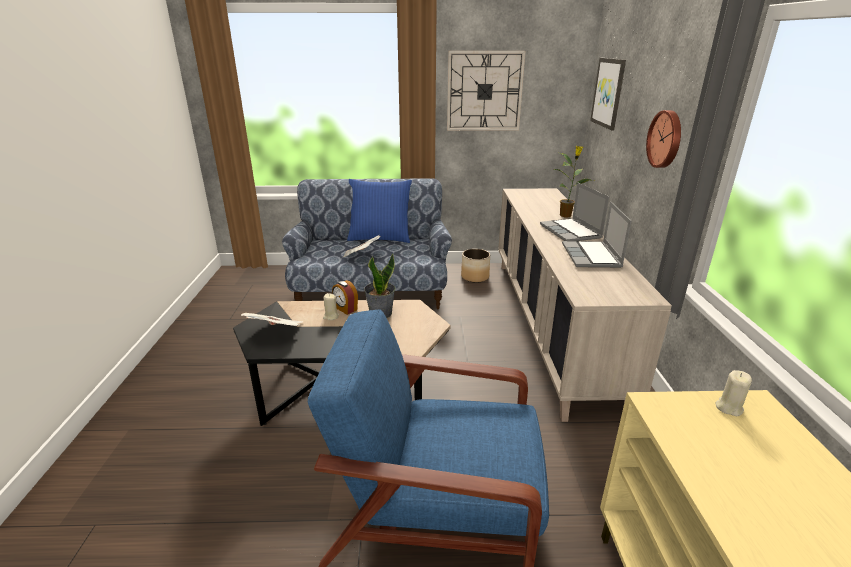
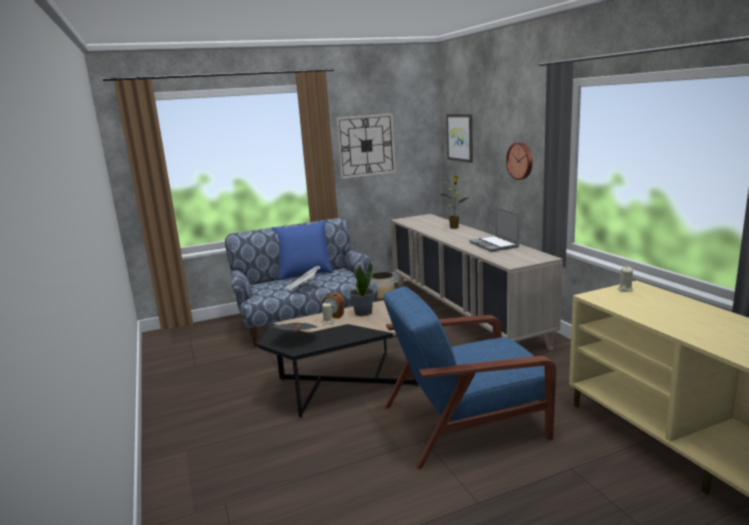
camera: 20 degrees left, 10 degrees down
(571, 232) = (468, 235): laptop -> none

